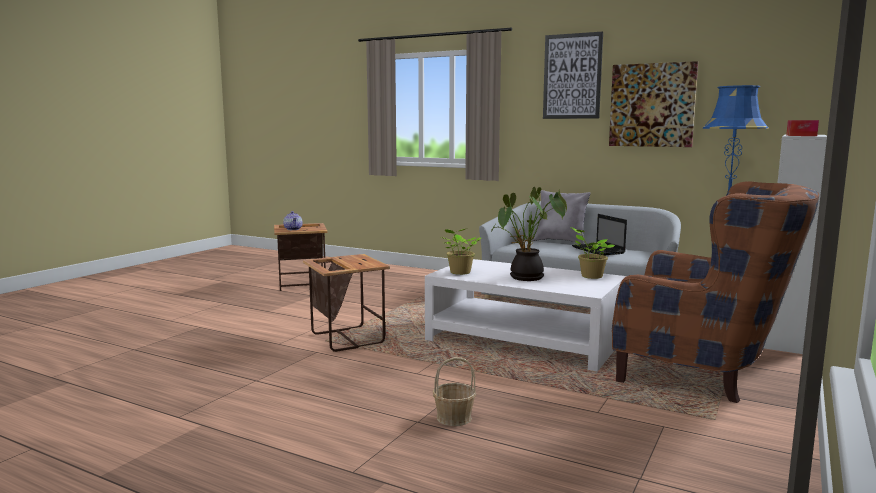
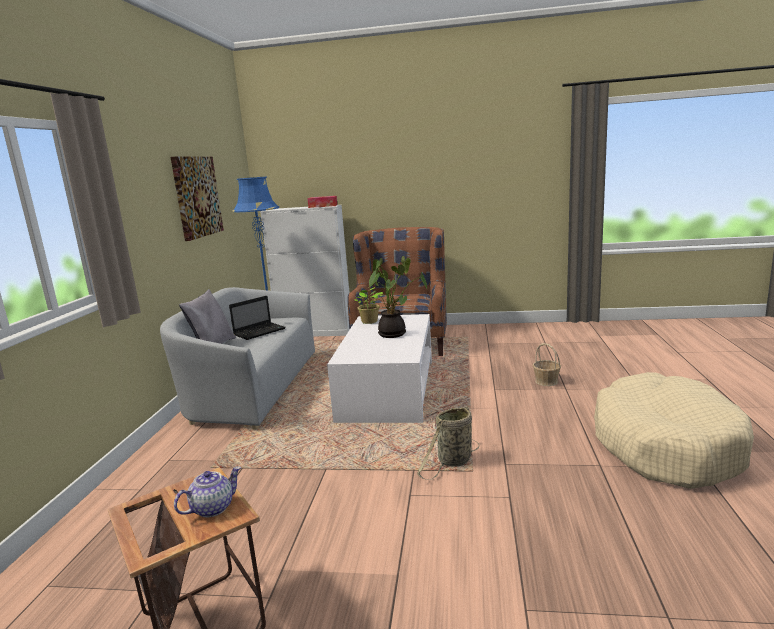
camera: 110 degrees left, 5 degrees up
(227, 418) = (665, 445): none -> beige dog bed
(347, 338) = (453, 462): side table -> basket
(459, 273) = (396, 354): potted plant -> none
(572, 76) = (146, 168): picture -> none

